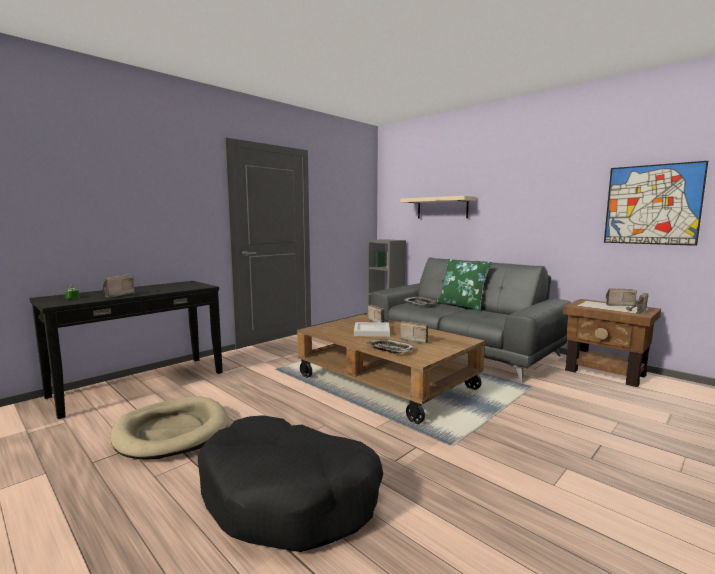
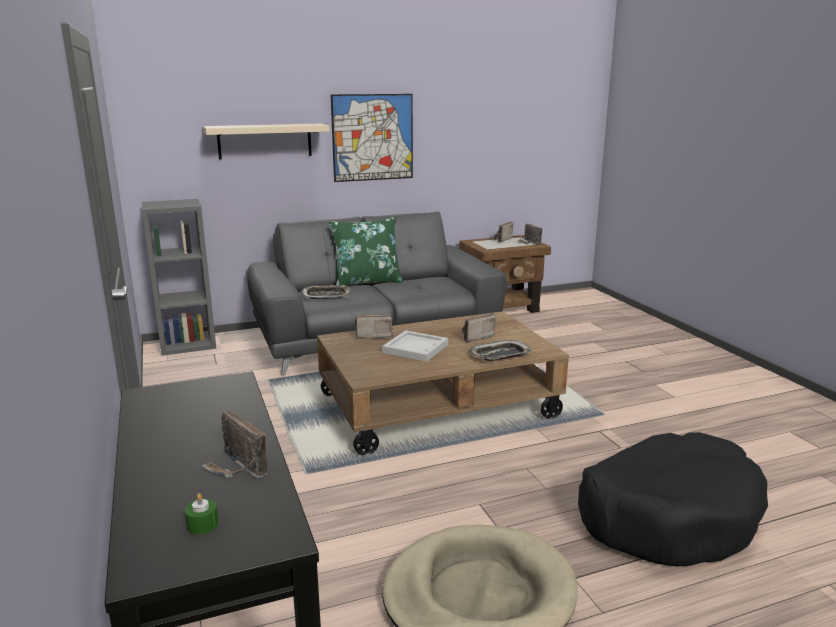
camera: 65 degrees left, 10 degrees up
(652, 204) = (509, 135): picture -> picture (373, 137)

